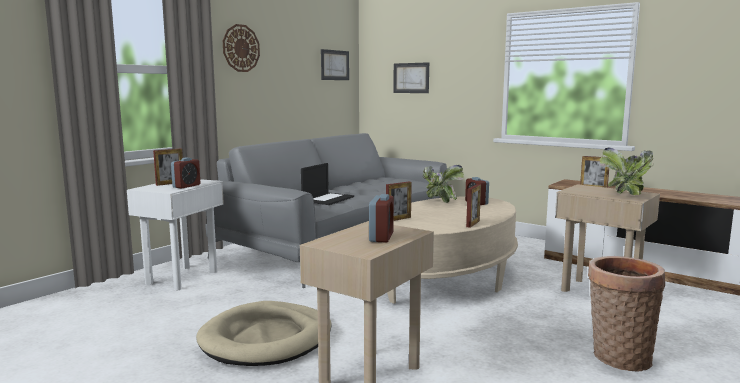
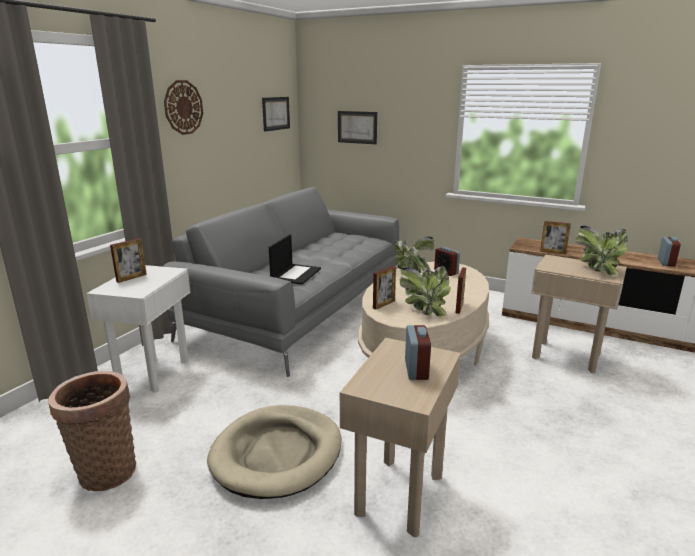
camera: 10 degrees left, 10 degrees up
(186, 186) = (153, 282): alarm clock -> alarm clock (666, 263)
(437, 224) = (425, 310): none -> potted plant
(617, 356) = (611, 440): basket -> basket (105, 470)

